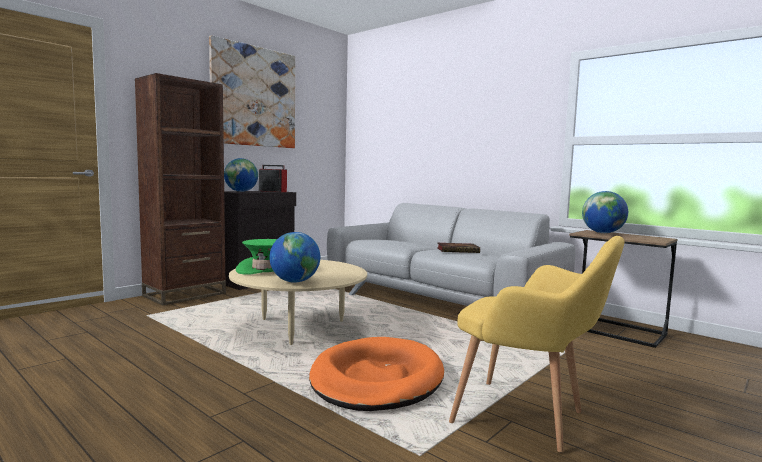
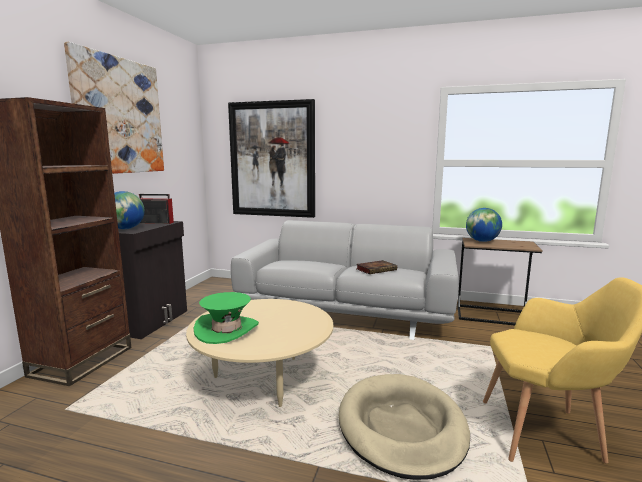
camera: 25 degrees left, 5 degrees up
(294, 281) = (284, 343): globe -> none
(376, 379) = (401, 427): orange dog bed -> beige dog bed
(401, 142) = (272, 159): none -> picture

